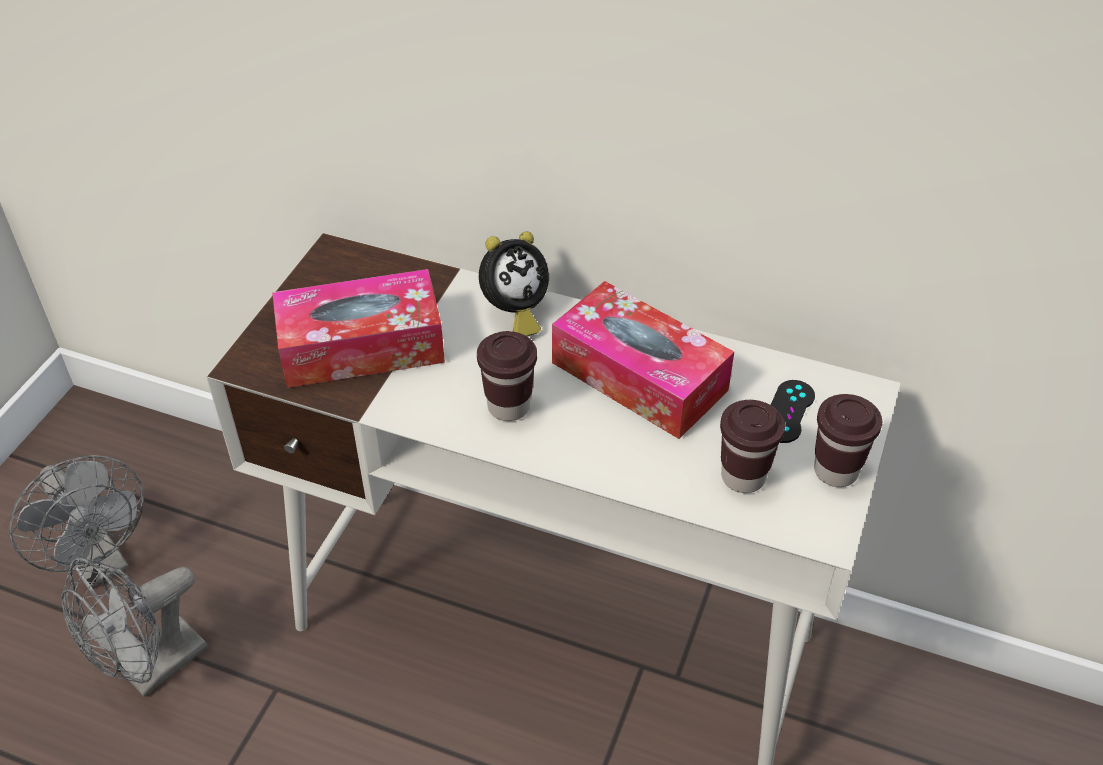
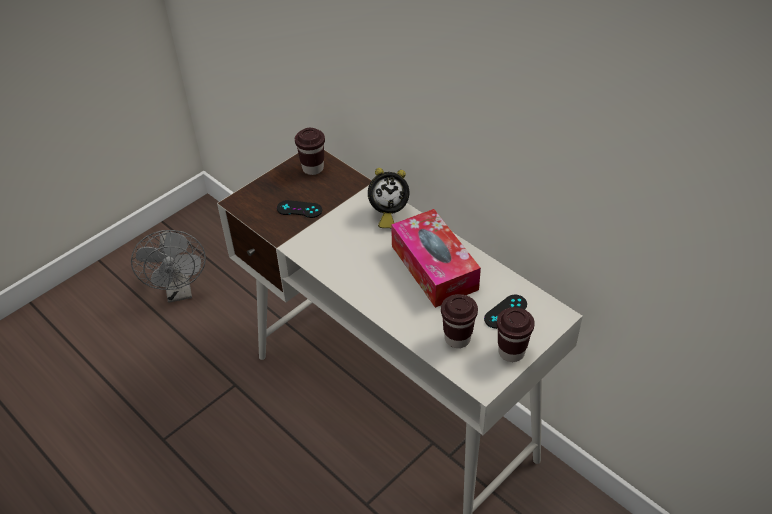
camera: 25 degrees right, 0 degrees up
(152, 669) = (180, 353): grey fan -> none
(361, 346) = (299, 209): tissue box -> black game controller
(508, 406) = (355, 263): brown cup -> brown cup (313, 168)

